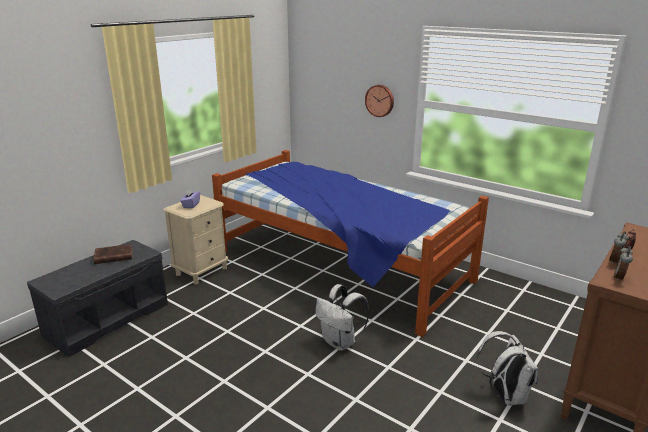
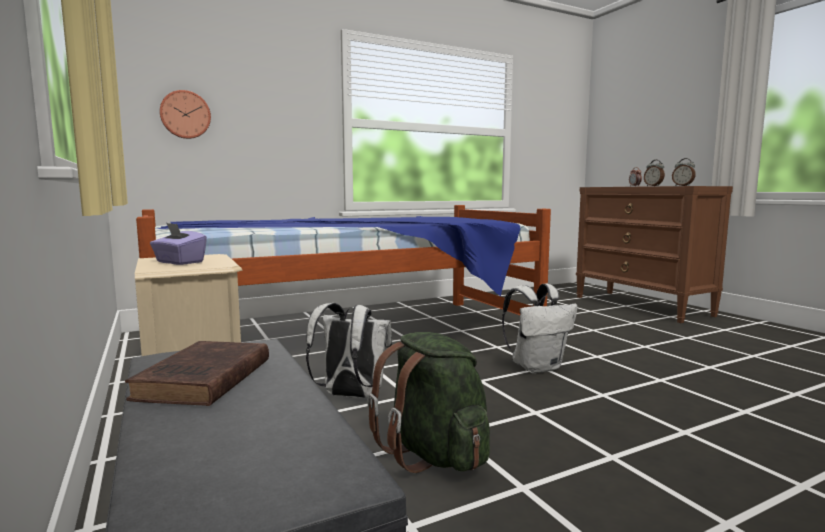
camera: 65 degrees left, 15 degrees down
(204, 330) = (433, 454): none -> green backpack
(380, 100) = (290, 123): wall clock -> wall clock (185, 115)
(505, 395) = (650, 329): white backpack -> white backpack (350, 396)

